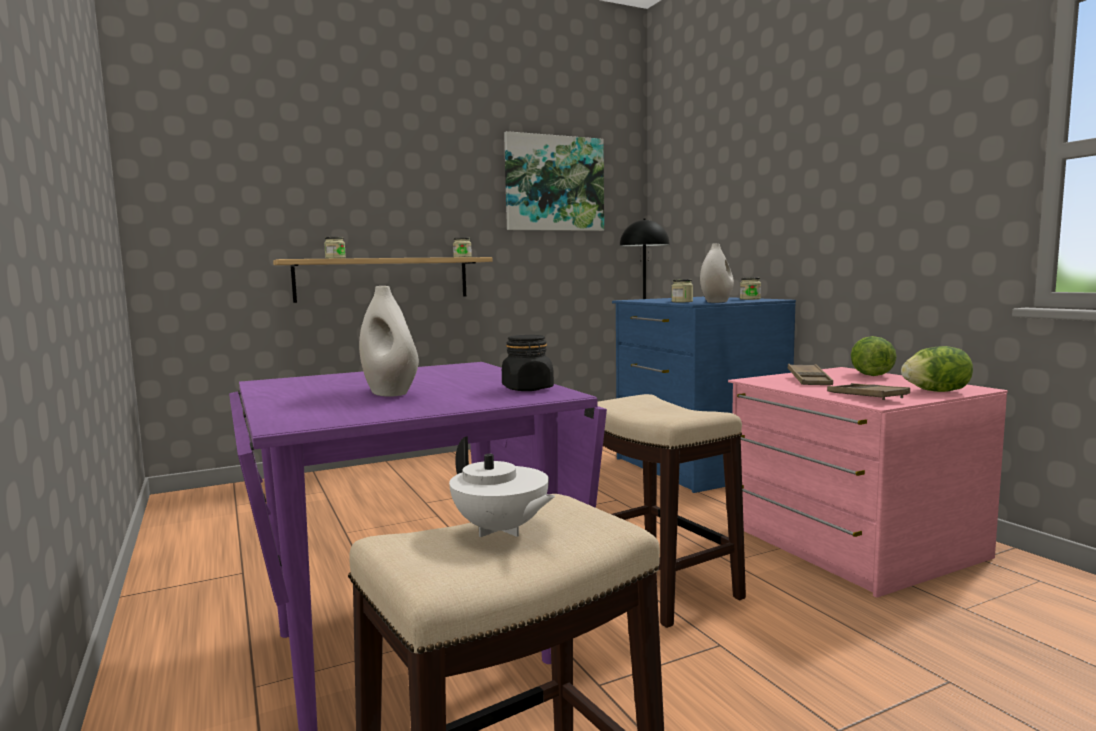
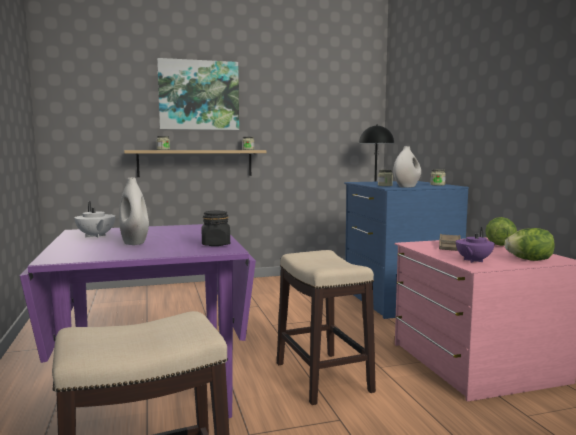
camera: 10 degrees right, 0 degrees up
(501, 530) = (142, 330): white teapot -> white teapot (95, 236)
(554, 183) = (316, 100): picture -> picture (199, 95)
(866, 396) = (473, 261): brown tray -> purple teapot

